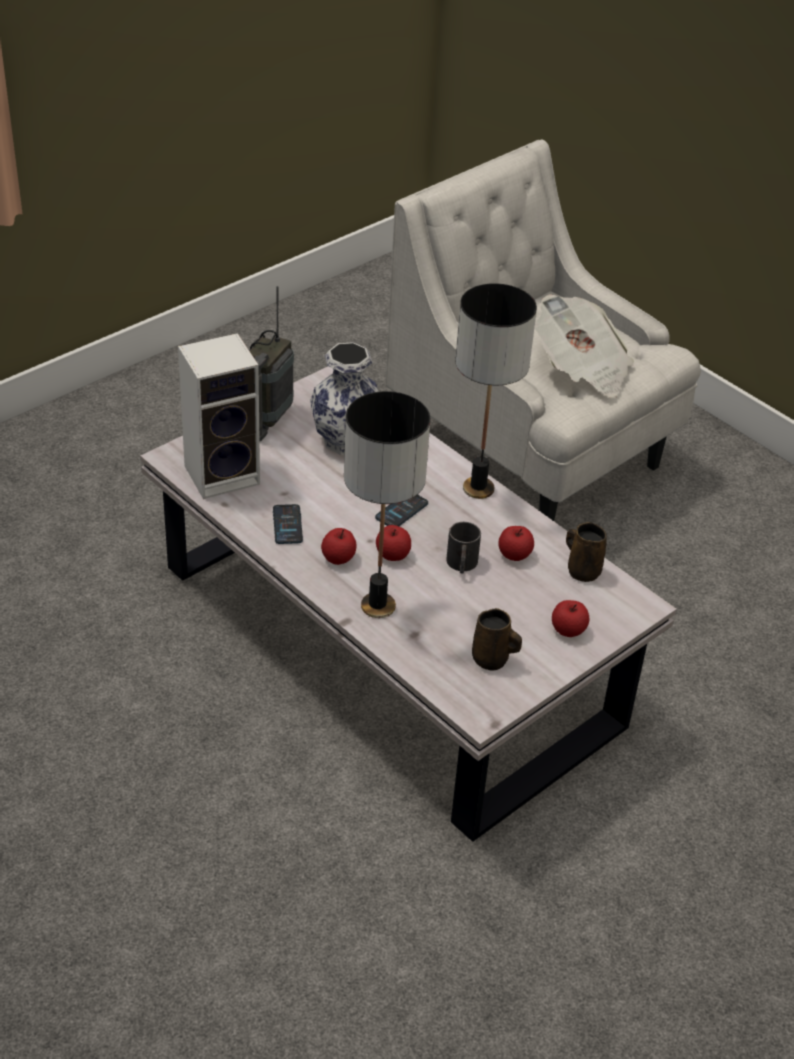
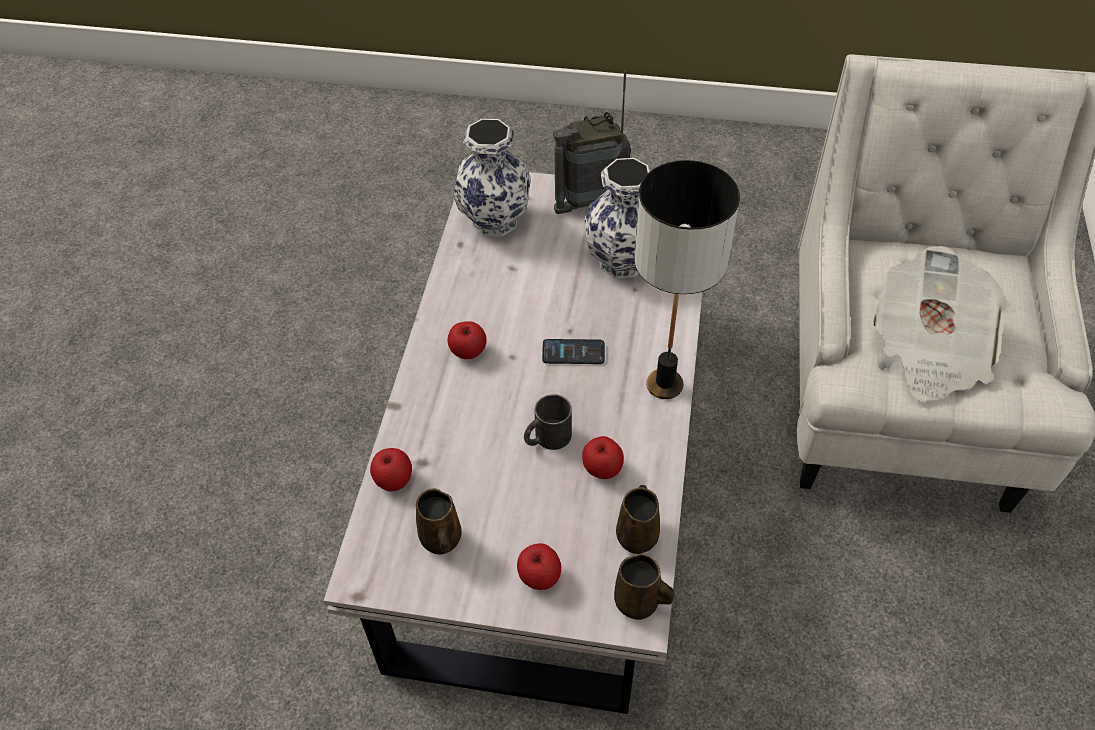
camera: 55 degrees right, 10 degrees up
(224, 473) = (496, 220): speaker -> vase
(287, 525) = (475, 295): phone -> none
(377, 605) = (434, 414): table lamp -> none
(392, 555) = (509, 383): apple -> apple (393, 480)
(632, 599) = (639, 603): none -> brown mug

